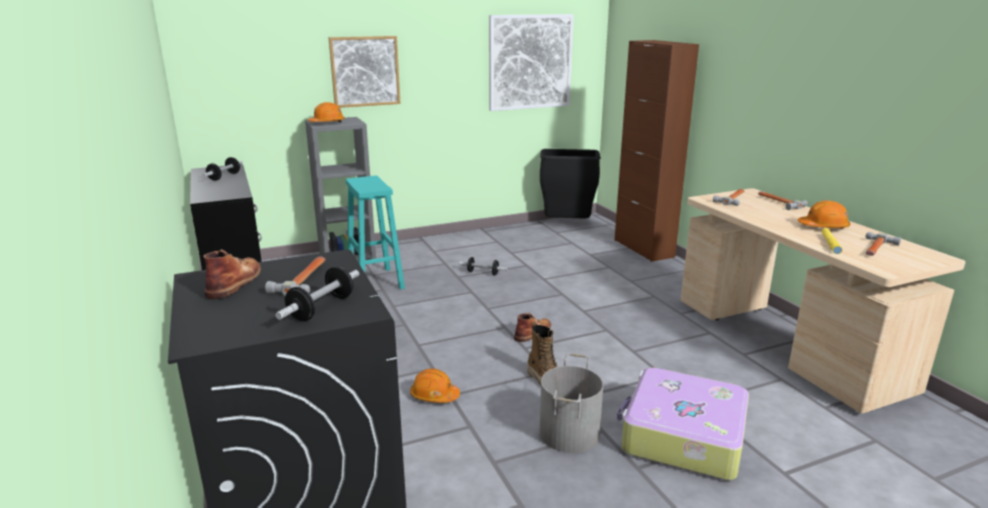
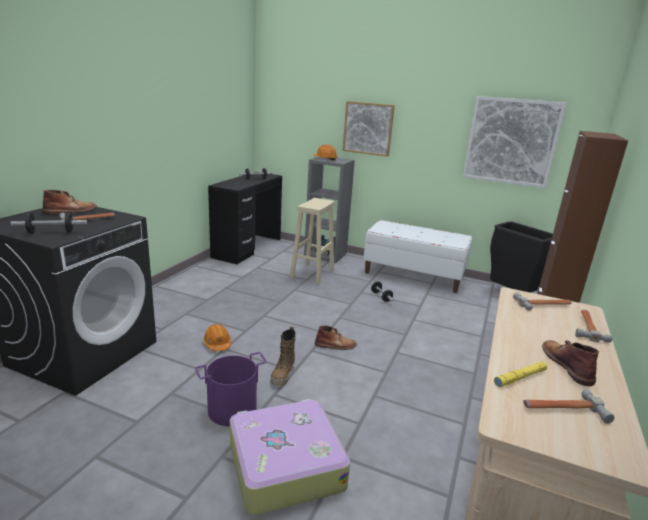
camera: 45 degrees right, 0 degrees up
(376, 282) = (312, 274): turquoise stool -> beige stool
(469, 241) = (413, 275): none -> white bench
(568, 433) = (232, 409): grey bucket -> purple bucket
(823, 227) = (566, 364): orange hard hat -> brown boot

